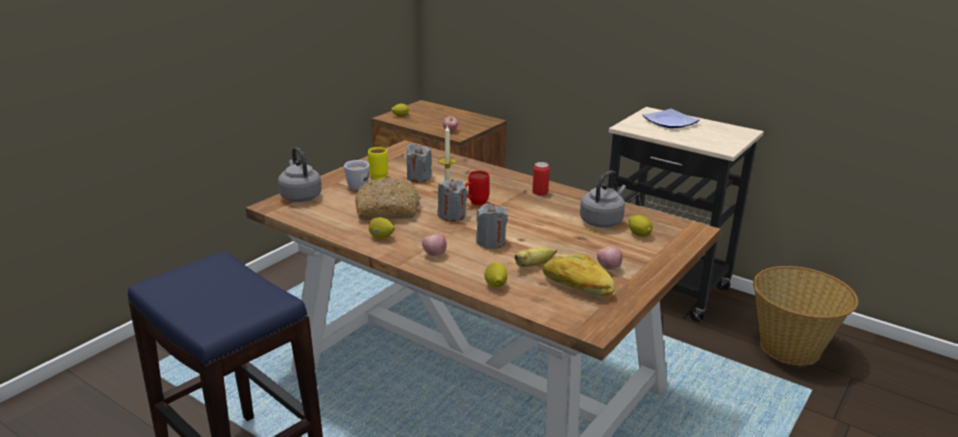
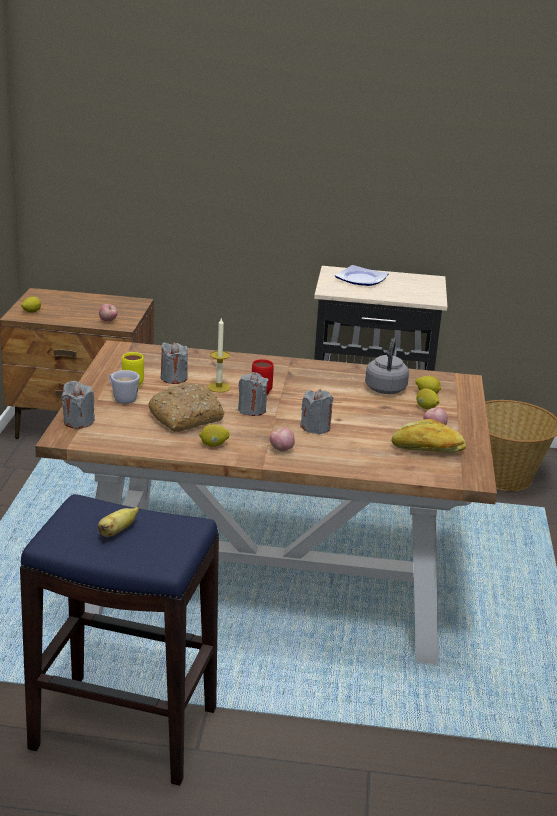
camera: 30 degrees left, 0 degrees up
(300, 196) = (78, 422): grey kettle -> grey candle
(495, 285) = (363, 464): lemon -> lemon (426, 408)
(533, 265) = (374, 440): banana -> banana (117, 531)
(540, 192) = (304, 371): can -> none

